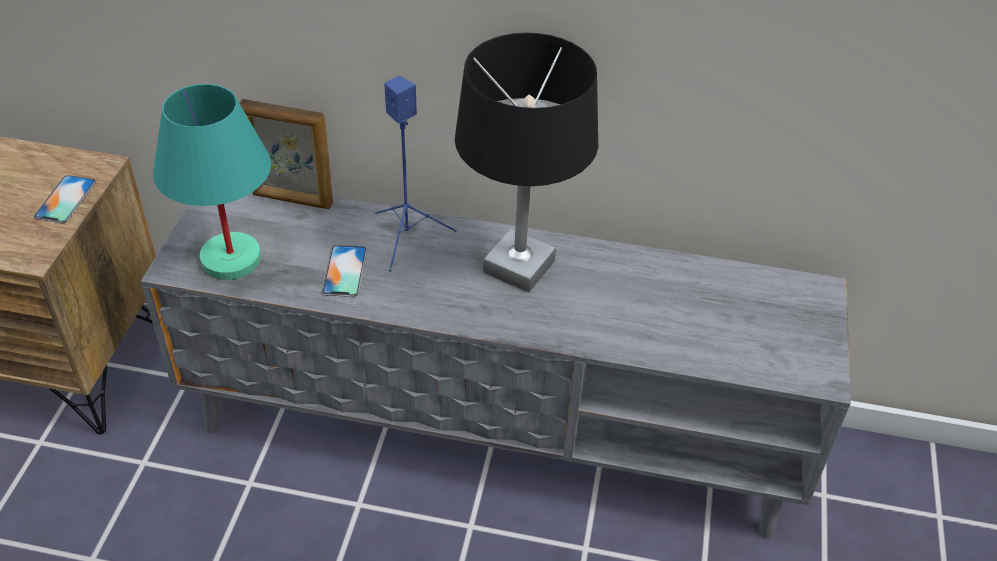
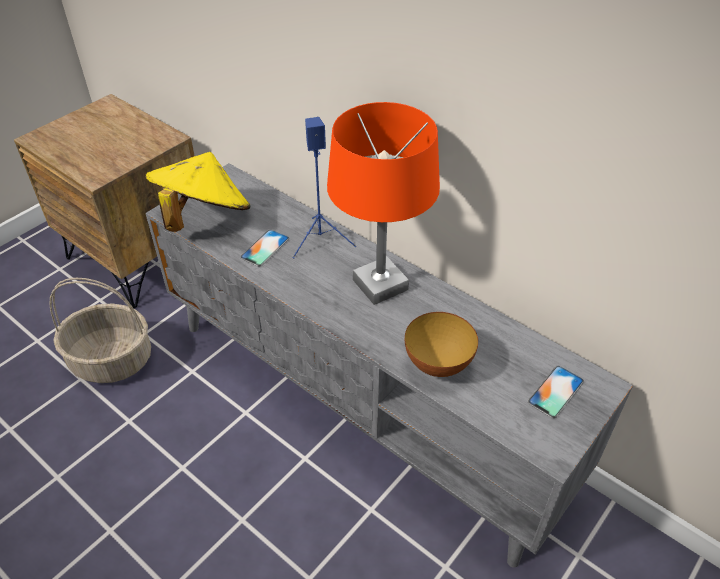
camera: 30 degrees right, 0 degrees up
(65, 199) = (137, 151): phone -> phone (555, 391)
(122, 515) = (113, 360): none -> basket
(229, 259) = (203, 217): turquoise table lamp -> yellow hat
(292, 200) = (268, 193): picture frame -> none
(520, 267) = (380, 285): black table lamp -> orange table lamp
(647, 332) = (438, 364): none -> bowl

